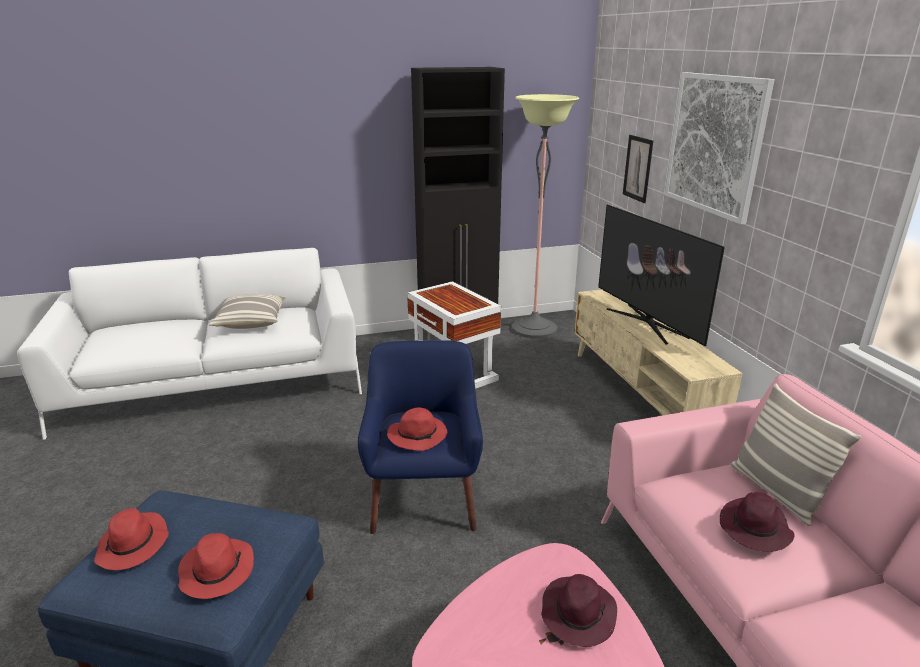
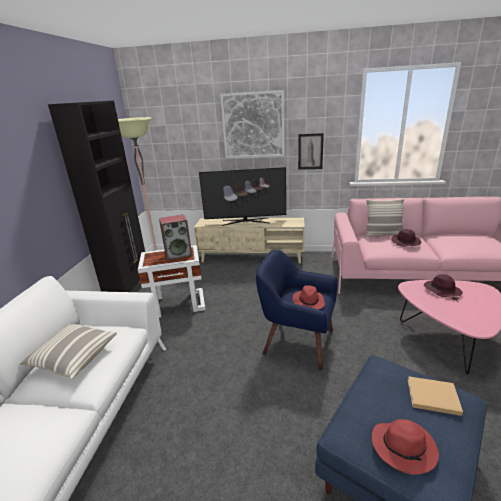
camera: 65 degrees left, 0 degrees up
(216, 570) = (431, 396): red hat -> beige book
(461, 302) = (179, 254): none -> speaker
(638, 168) = (193, 151): picture -> picture (310, 151)

